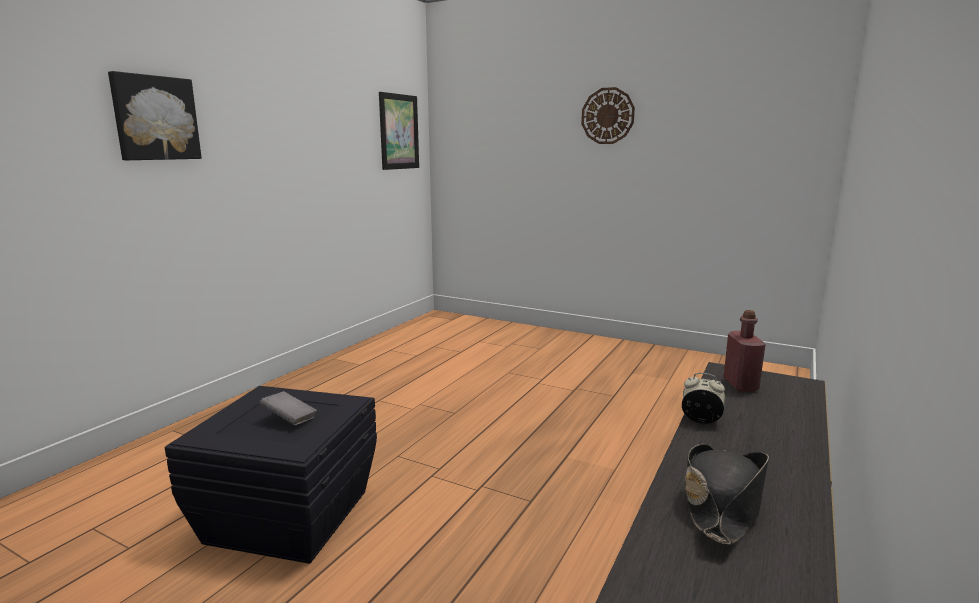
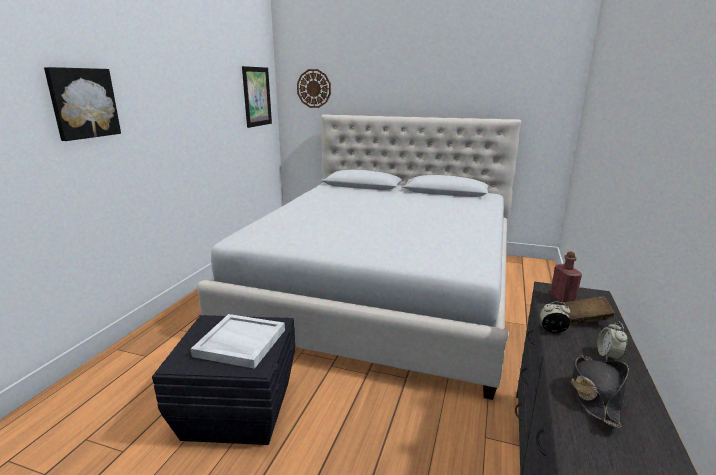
camera: 10 degrees left, 5 degrees up
(289, 419) = (239, 343): grey book -> white tray
(537, 387) = (382, 289): none -> white bed
(607, 116) = (416, 86): wall clock -> wall clock (314, 88)
(763, 411) = (585, 319): none -> brown book
(774, 458) = (608, 356): none -> alarm clock

